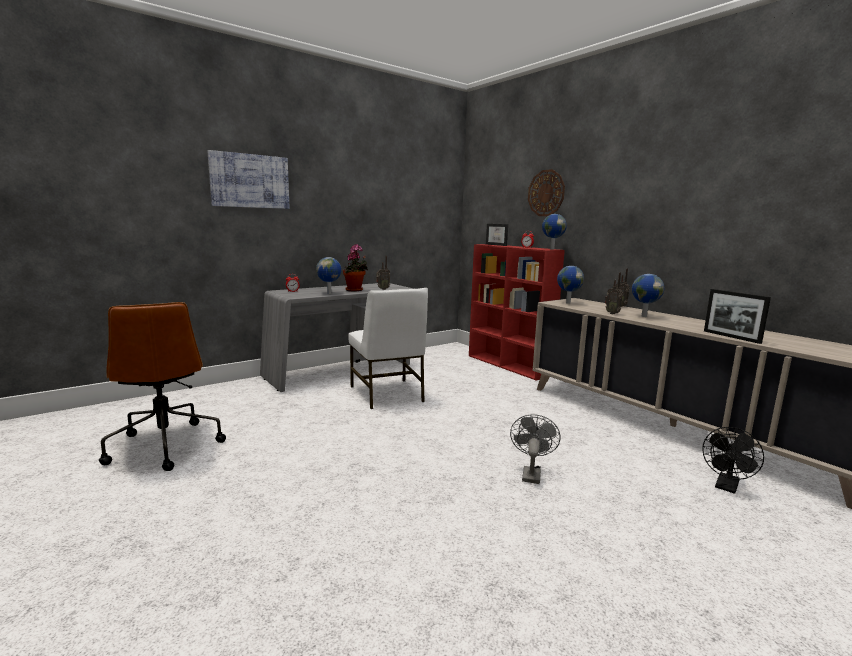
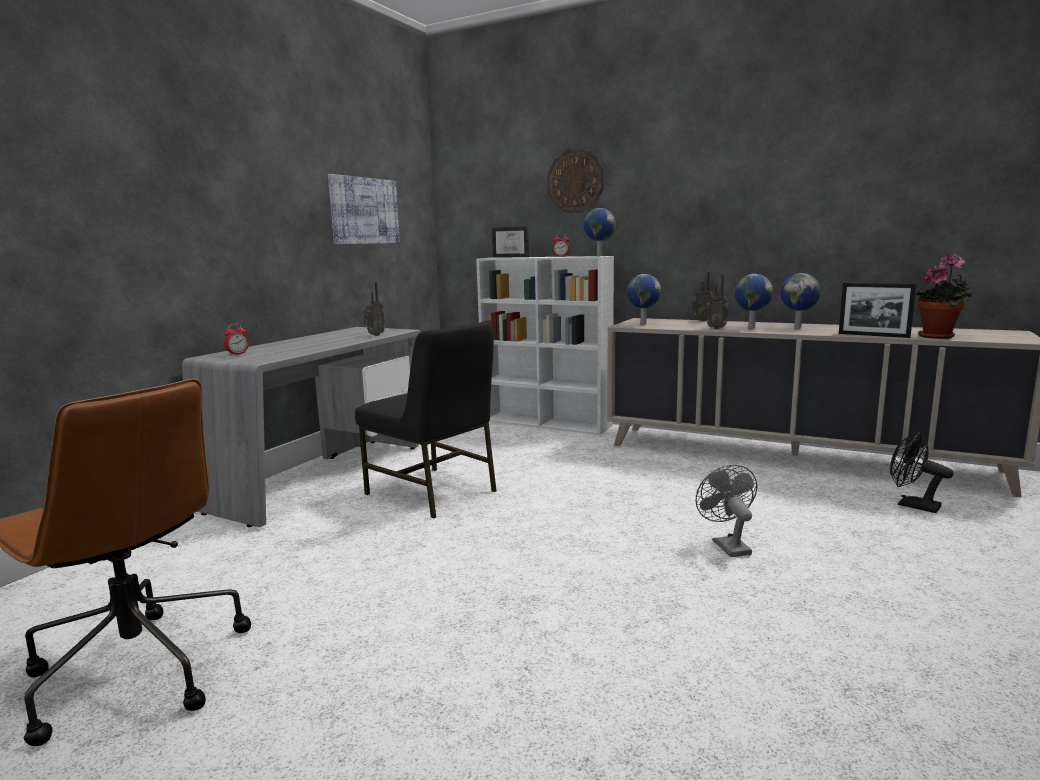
camera: 25 degrees left, 0 degrees up
(250, 181) = (136, 162): picture -> picture (364, 211)
(329, 293) = (307, 349): globe -> globe (798, 328)
(355, 290) = (337, 341): potted plant -> potted plant (939, 336)
(387, 394) = (433, 492): white chair -> black chair
(509, 365) = (547, 423): red bookcase -> white bookcase
(726, 487) = (911, 505): black fan -> black fan turned 120 degrees clockwise

